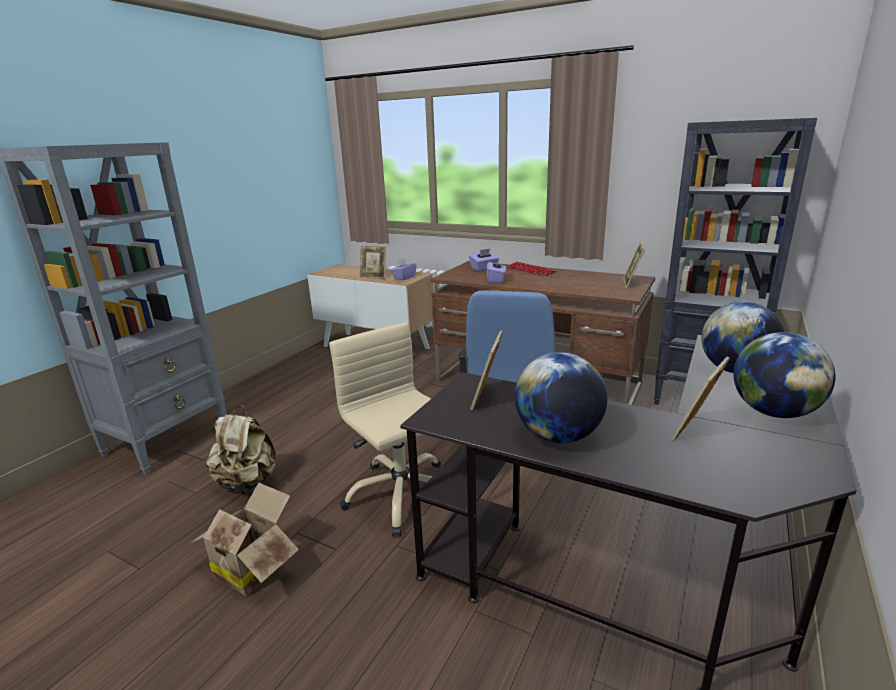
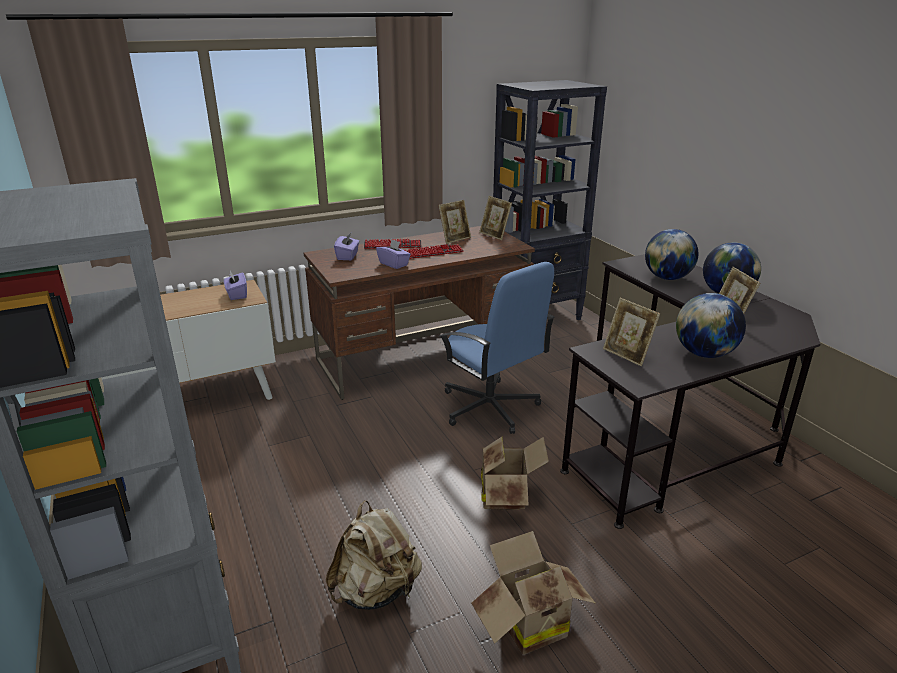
camera: 55 degrees left, 5 degrees up
(374, 277) = (195, 306): picture frame -> picture frame (455, 239)
(401, 495) = (507, 495): beige office chair -> cardboard box
(544, 281) = (433, 252): none -> keyboard

